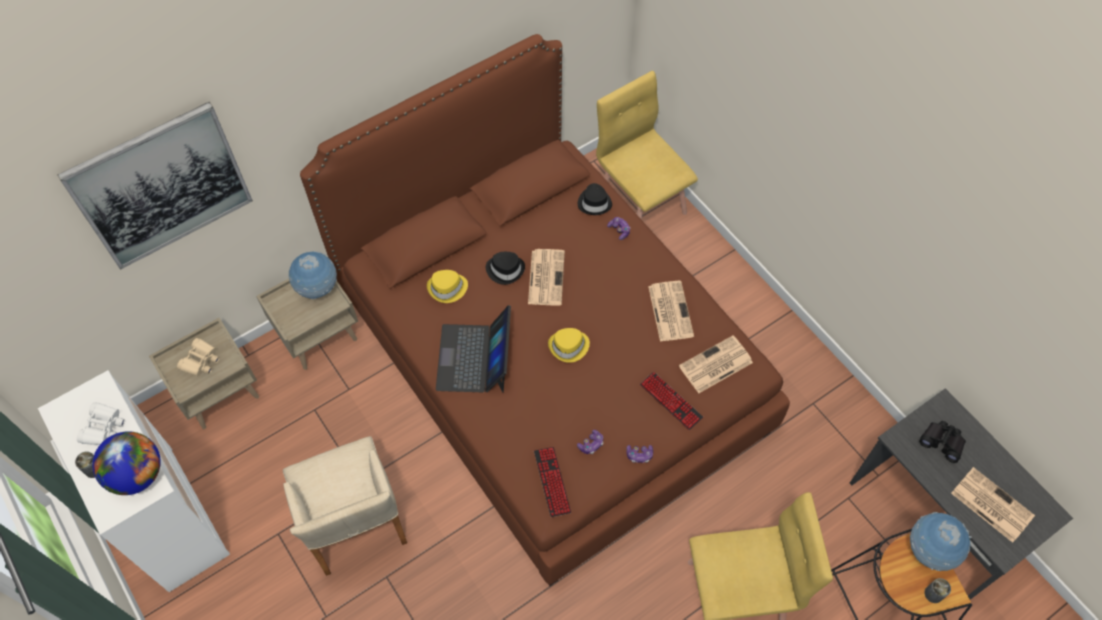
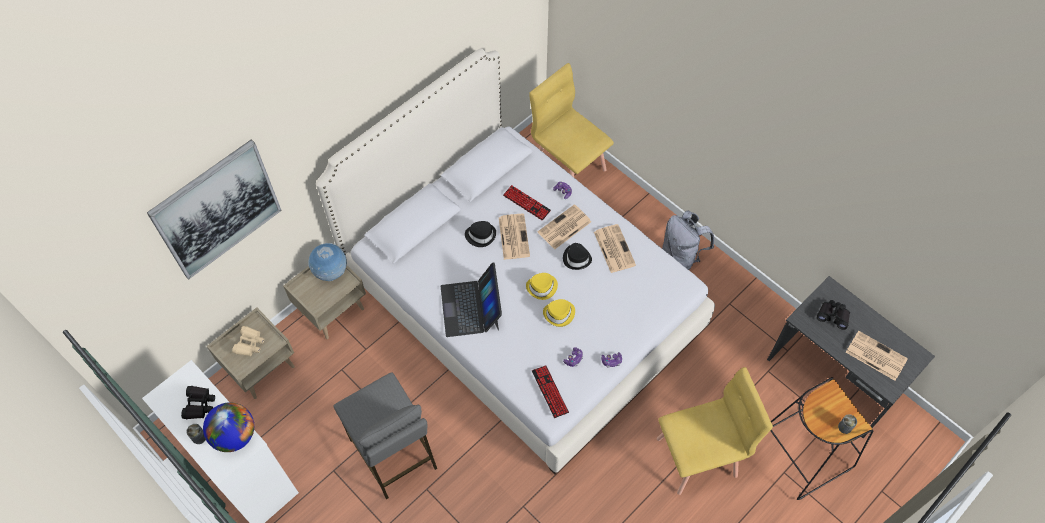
camera: 10 degrees left, 0 degrees up
(104, 428) = (199, 404): white binoculars -> black binoculars
(355, 525) = (393, 454): beige armchair -> grey stool
(447, 288) = (438, 256): yellow hat -> yellow hat (559, 314)
(550, 363) = (521, 303): brown bed -> white bed
(594, 203) = (540, 173): black hat -> black hat (577, 258)
(671, 401) = (627, 317): keyboard -> keyboard (526, 203)
(715, 365) = (655, 285): newspaper -> newspaper (564, 228)
(762, 333) = (682, 255): none -> grey backpack
(929, 551) = (837, 397): globe -> none

